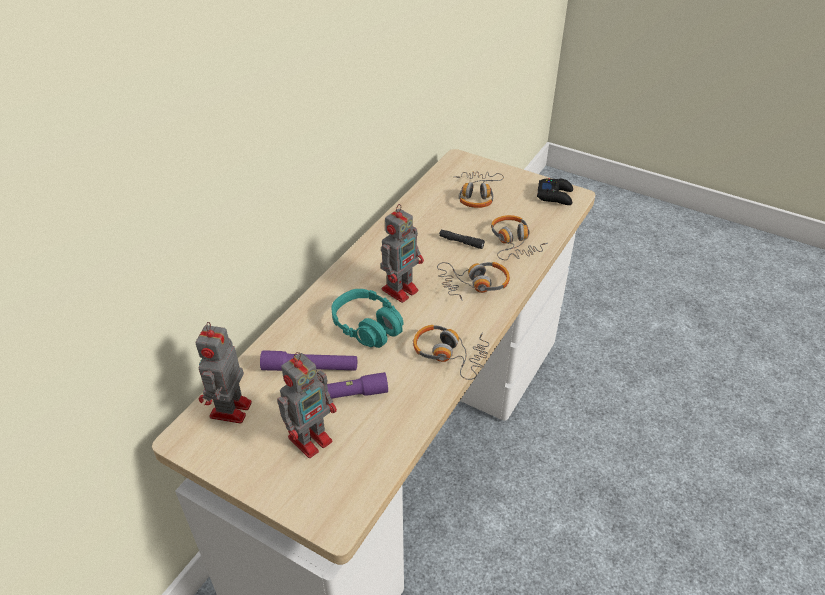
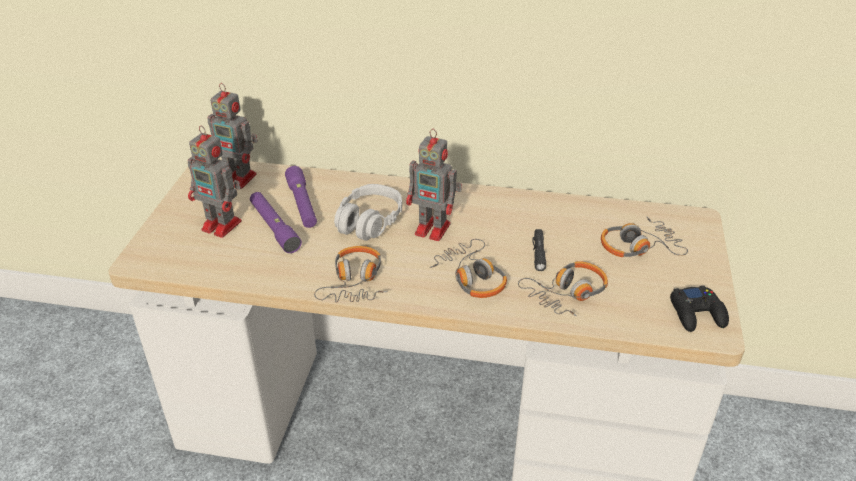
camera: 70 degrees right, 5 degrees down
(230, 411) = (240, 179): toy robot -> toy robot turned 150 degrees counterclockwise
(367, 326) = (369, 222): turquoise headphones -> grey headphones

